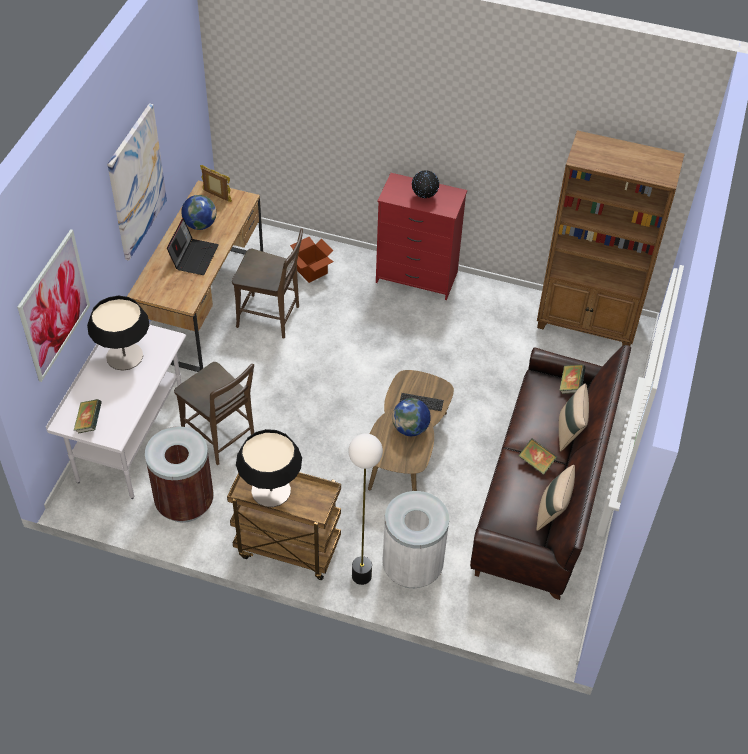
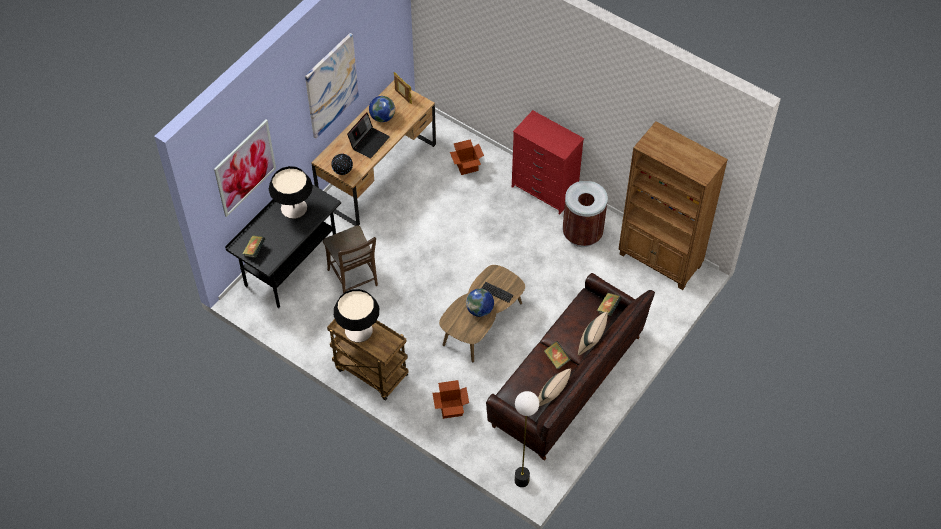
camera: 20 degrees right, 5 degrees up
(131, 442) = (291, 266): white desk -> black desk
(185, 503) = (313, 320): brown trash can -> brown trash can (582, 234)
(271, 317) = (423, 196): brown chair -> none
(361, 576) = (413, 405): floor lamp -> floor lamp (521, 480)
(412, 567) = (451, 408): white trash can -> cardboard box
(424, 197) = (548, 137): globe -> globe (343, 172)

